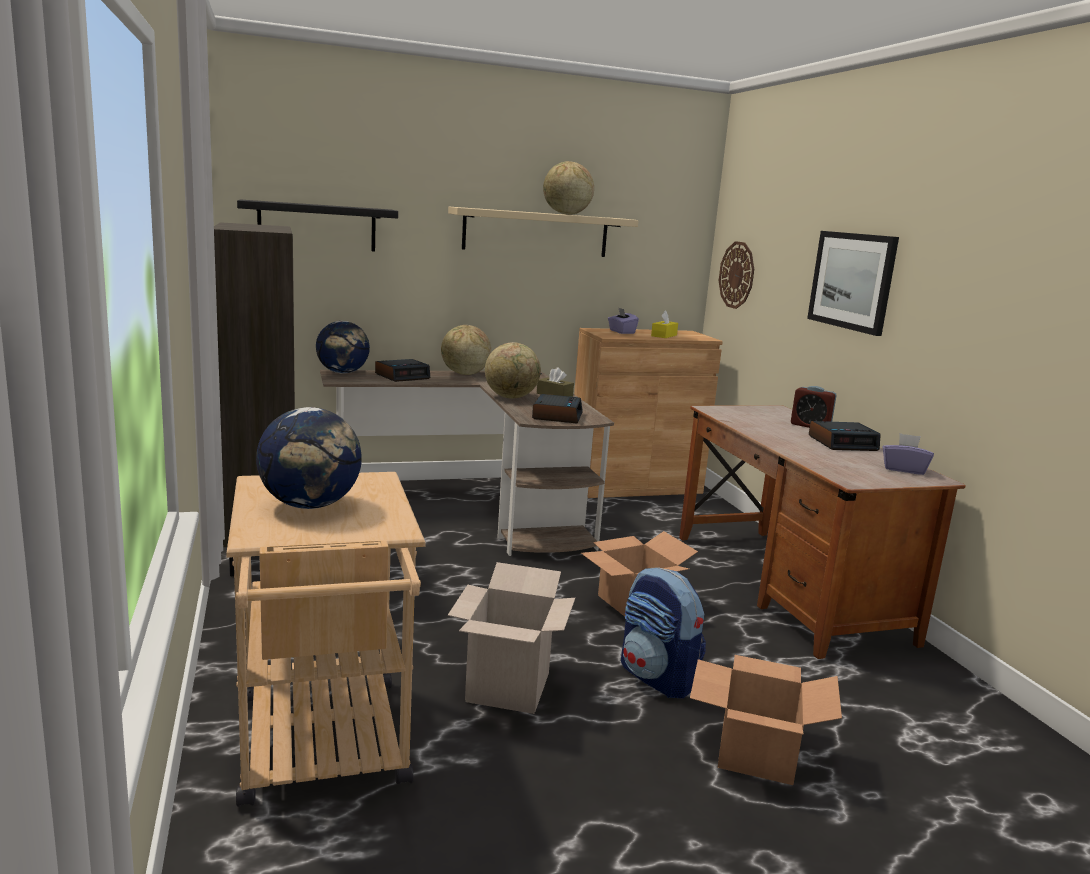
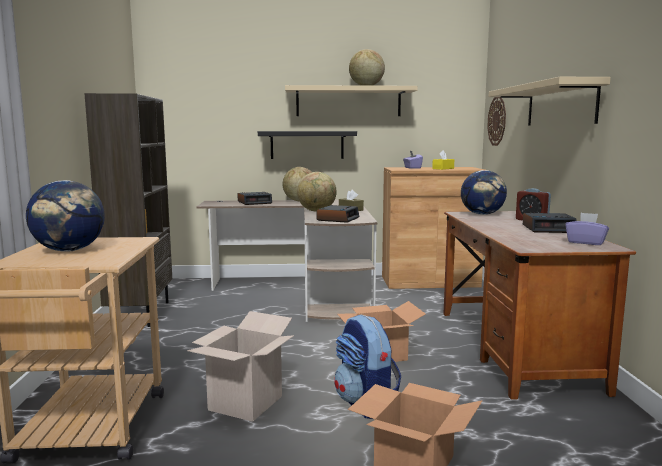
camera: 15 degrees right, 5 degrees down
(317, 226) = (199, 106): black shelf -> black shelf (307, 145)
(343, 372) = (216, 201): globe -> globe (482, 214)
(852, 281) = (560, 105): picture -> beige shelf

